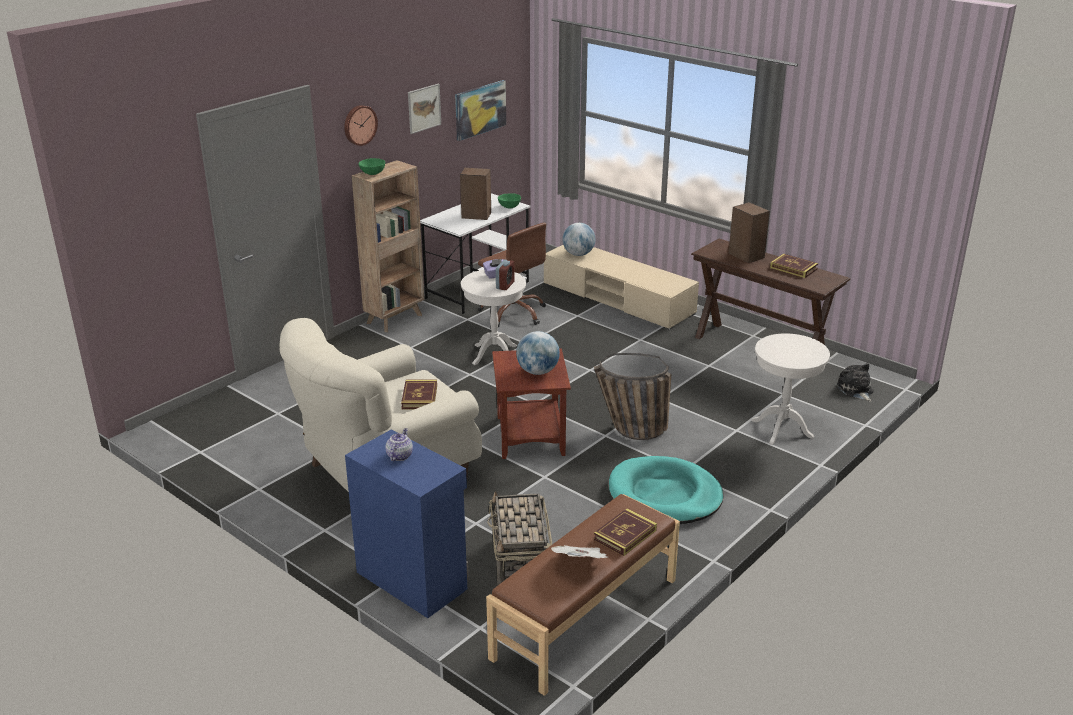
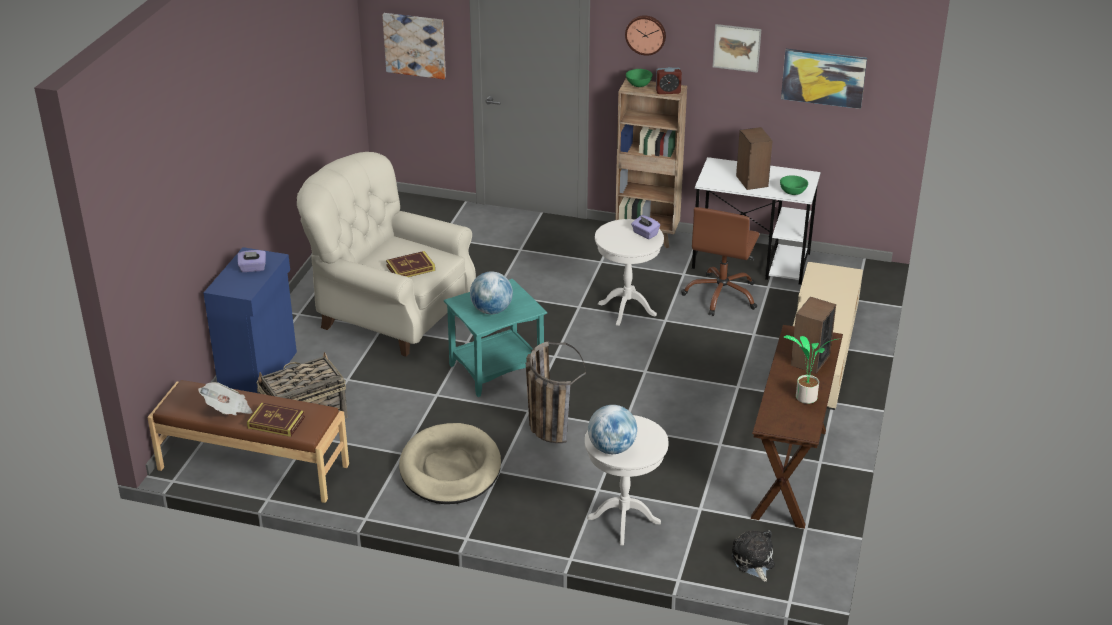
camera: 65 degrees right, 5 degrees up
(154, 233) = (415, 45): none -> picture
(399, 455) = (253, 268): teapot -> purple tissue box
(505, 285) = (627, 244): alarm clock -> alarm clock (668, 91)
(529, 436) = (496, 369): brown side table -> turquoise side table
(578, 254) = (828, 282): globe -> globe (612, 448)
(664, 495) = (450, 469): turquoise dog bed -> beige dog bed
(793, 268) = (805, 398): book -> potted plant
(855, 390) = (753, 562): plush toy -> plush toy turned 60 degrees counterclockwise

